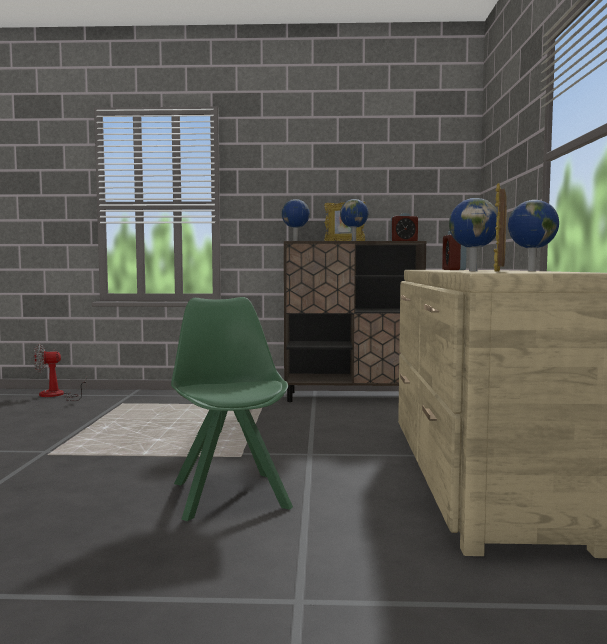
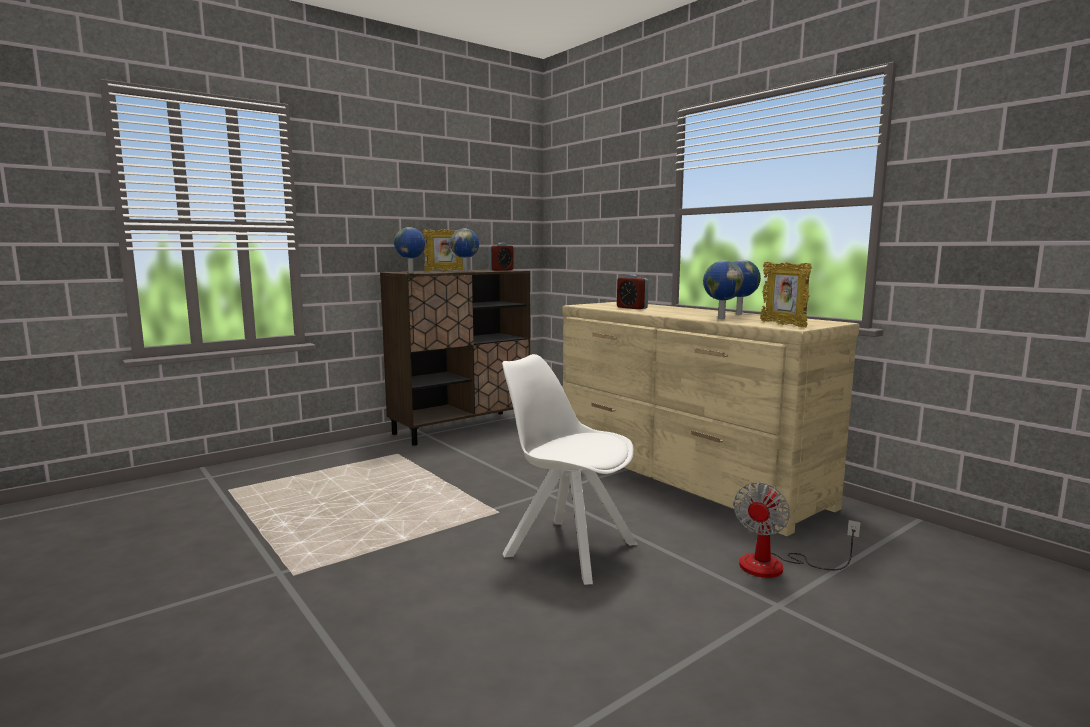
camera: 40 degrees left, 5 degrees up
(57, 395) = (95, 501): fan -> fan (777, 566)
(230, 494) = (567, 549): green chair -> white chair

